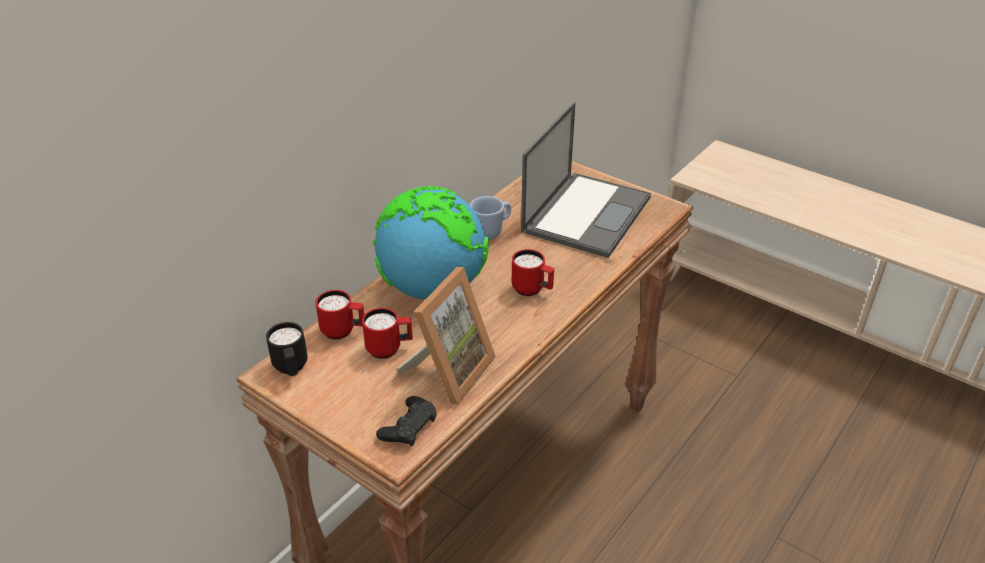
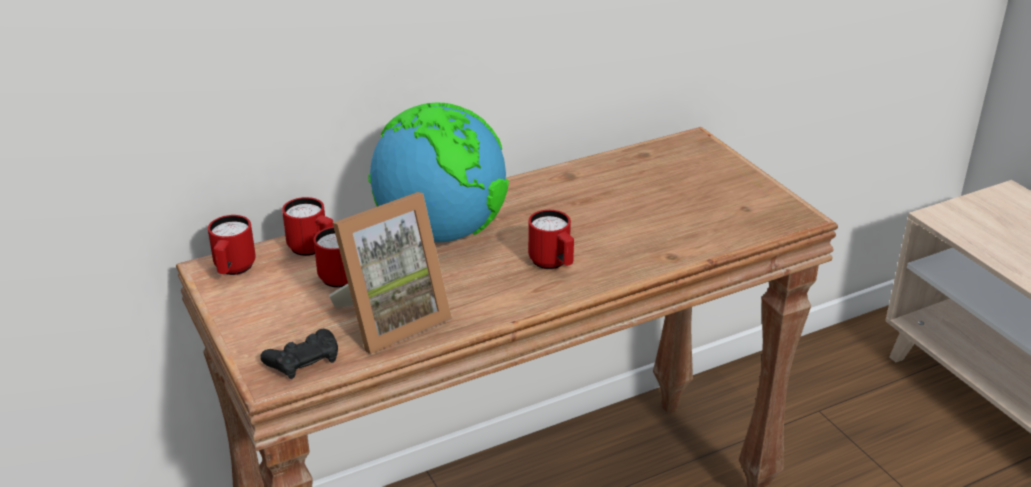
camera: 25 degrees right, 5 degrees down
(291, 369) = (233, 270): black mug -> red mug
(491, 231) = (556, 192): blue mug -> none
(587, 213) = (689, 200): laptop -> none

